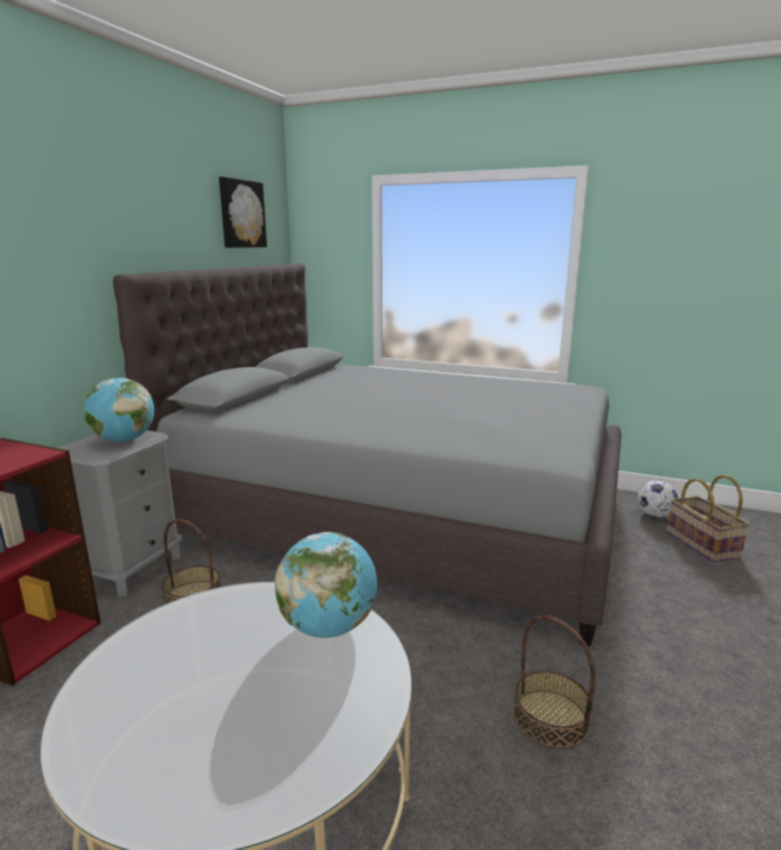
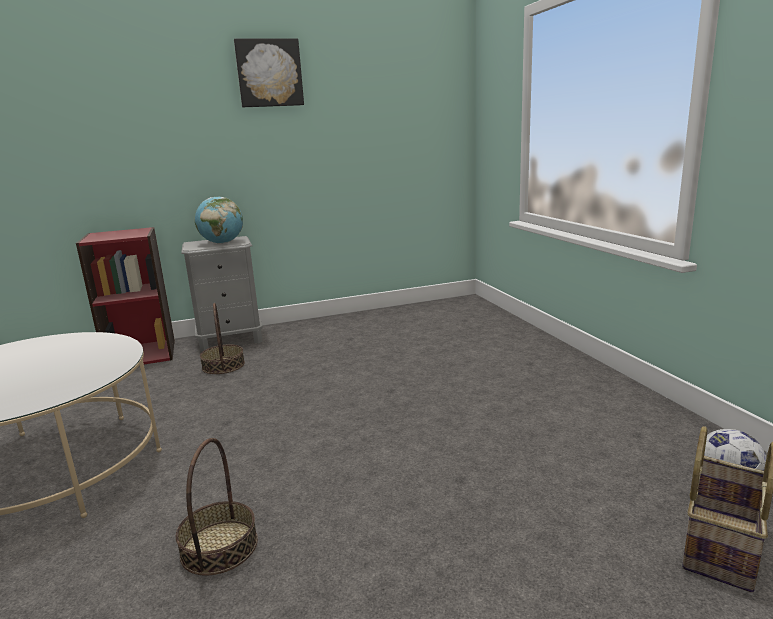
camera: 50 degrees right, 0 degrees up
(241, 214) = (401, 67): picture -> picture (269, 73)
(328, 627) = (92, 370): globe -> none
(398, 512) = (435, 367): grey bed -> none

